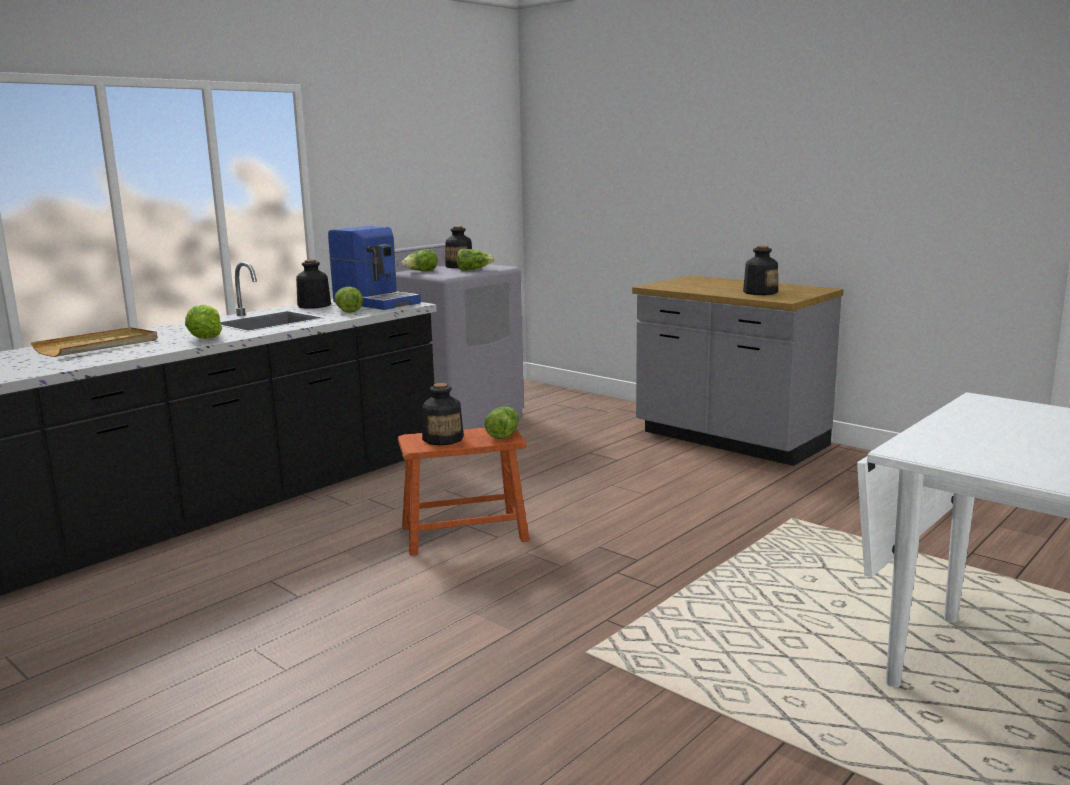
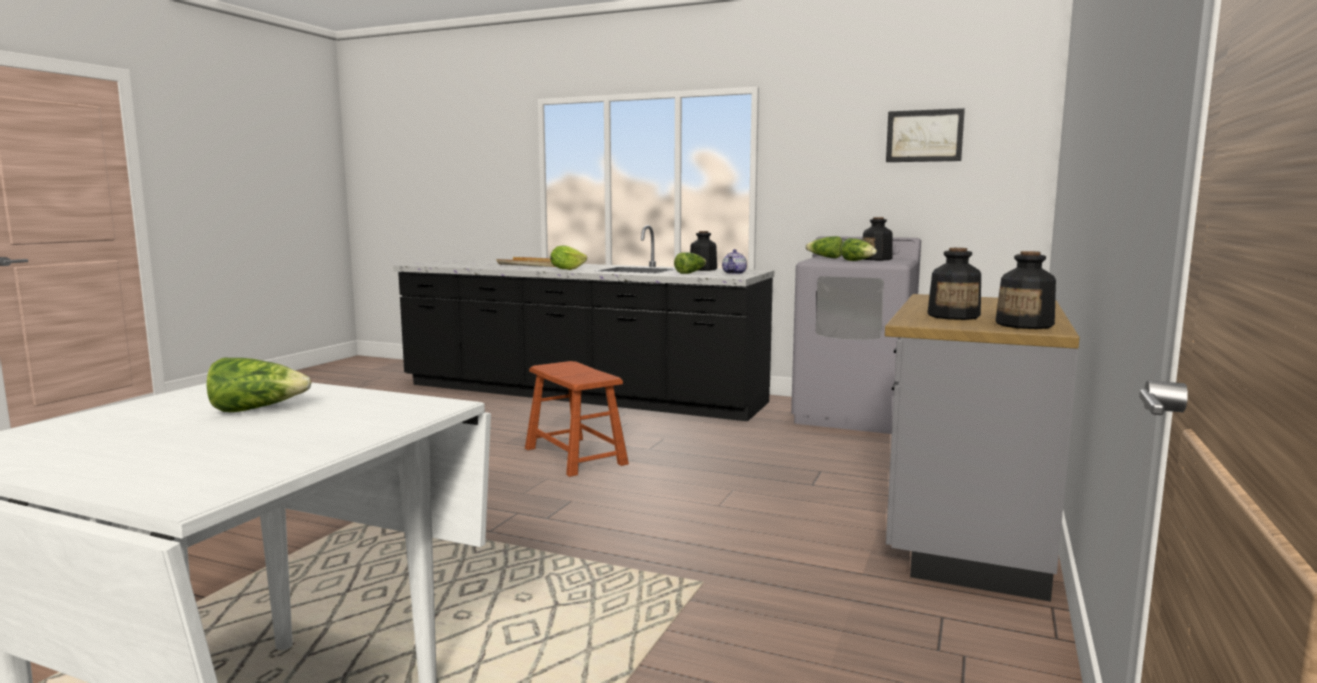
camera: 70 degrees right, 5 degrees down
(376, 302) = (734, 273): coffee machine -> teapot
(443, 146) = (924, 136): none -> picture
(443, 439) = (568, 369): bottle -> bottle (1025, 325)
(503, 434) = (590, 378): lettuce -> lettuce (257, 409)

